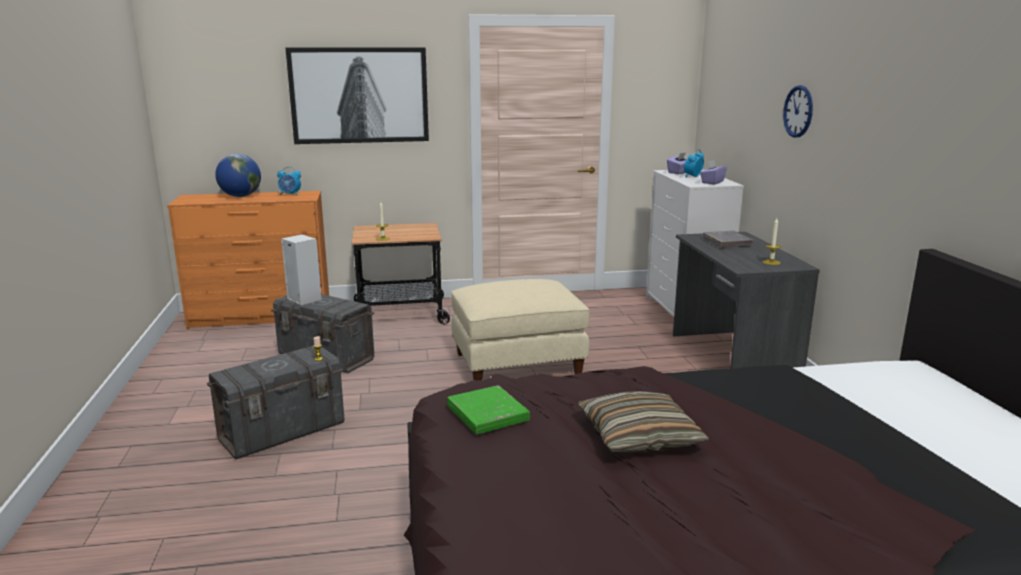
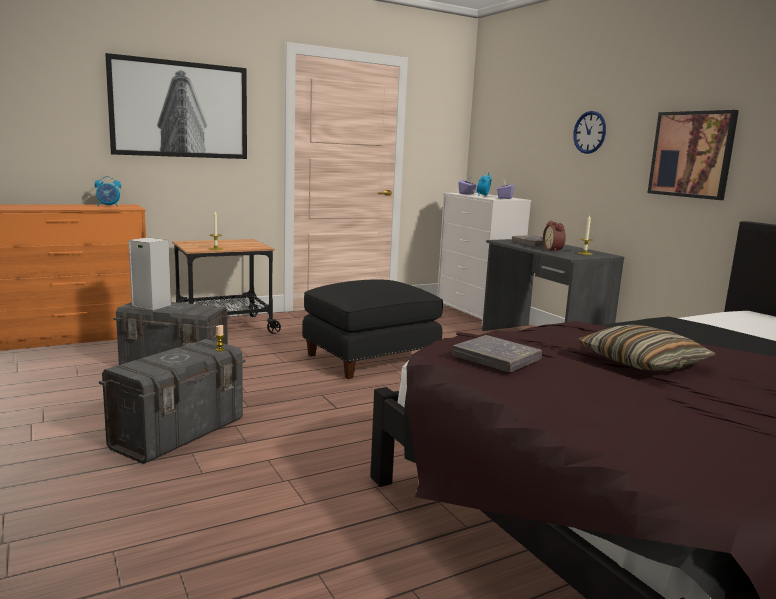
camera: 20 degrees left, 5 degrees down
(240, 196) = (52, 206): globe -> none
(487, 414) = (496, 359): green book -> grey book
(518, 363) = (370, 358): beige ottoman -> black ottoman
(738, 255) = (554, 250): none -> alarm clock
(887, 154) = (691, 154): none -> picture

